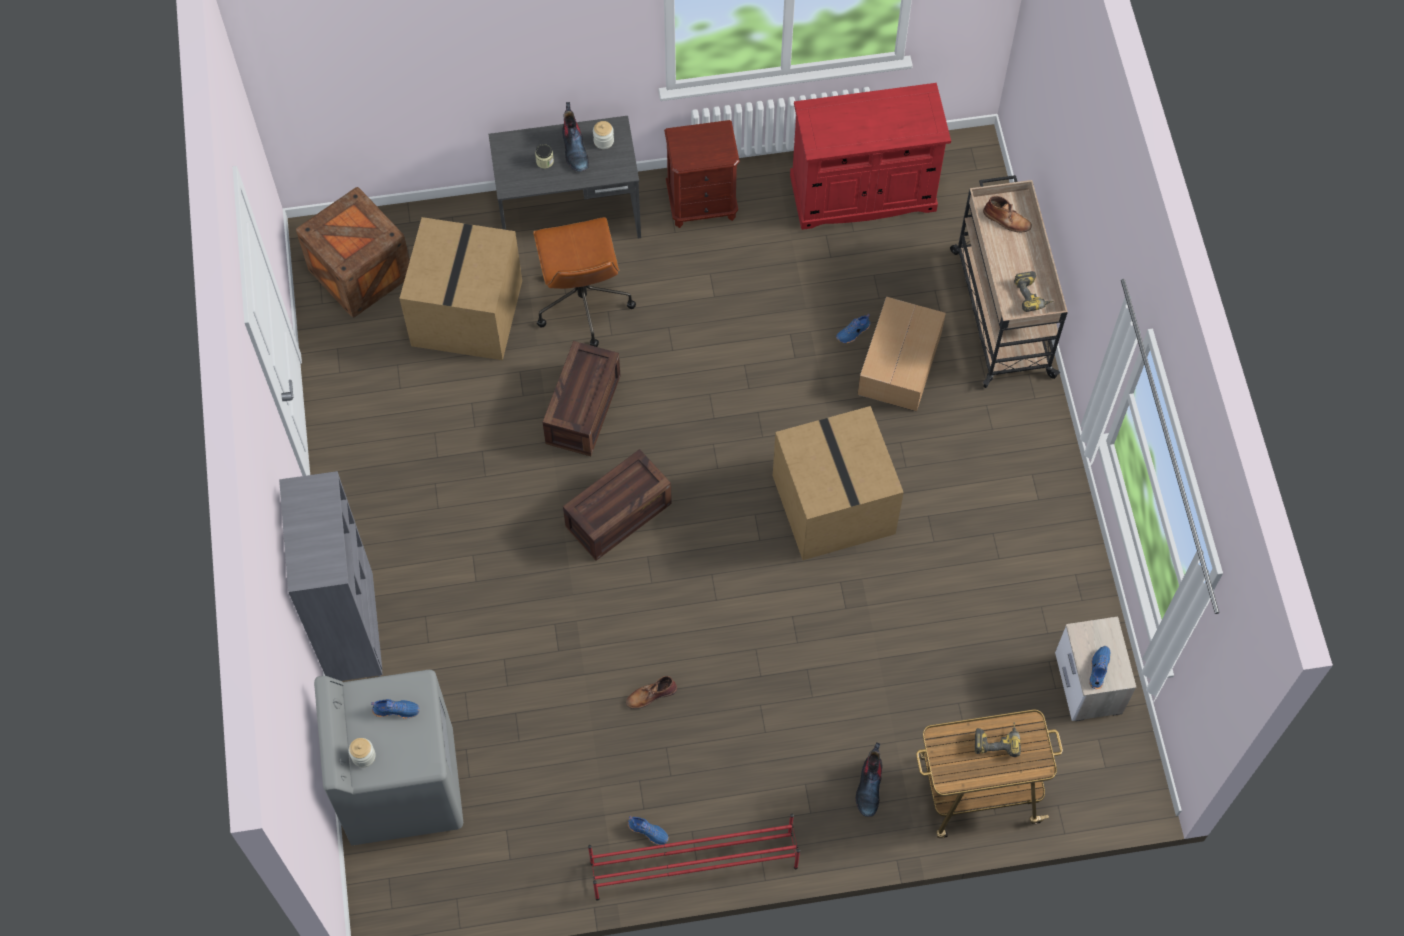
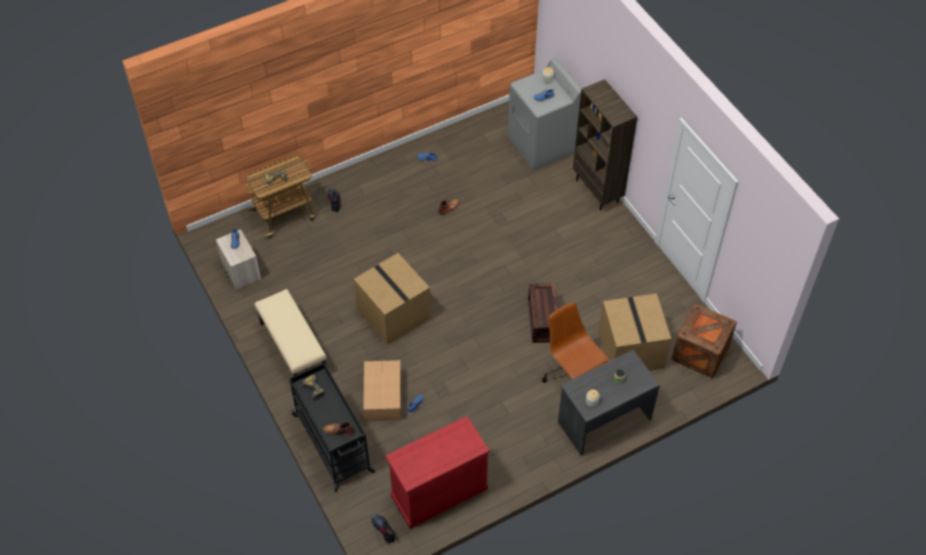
camera: 160 degrees right, 10 degrees down
(353, 636) = (598, 191): grey bookcase -> brown bookcase
(574, 149) = (606, 391): boot -> boot (384, 529)
(618, 517) = (500, 276): crate -> none
(693, 865) = (402, 153): red shoe rack -> none
(702, 204) = (531, 453): brown nightstand -> none
(1001, 311) = (333, 444): beige cart -> black cart
(1028, 495) = (292, 349): none -> beige bench

